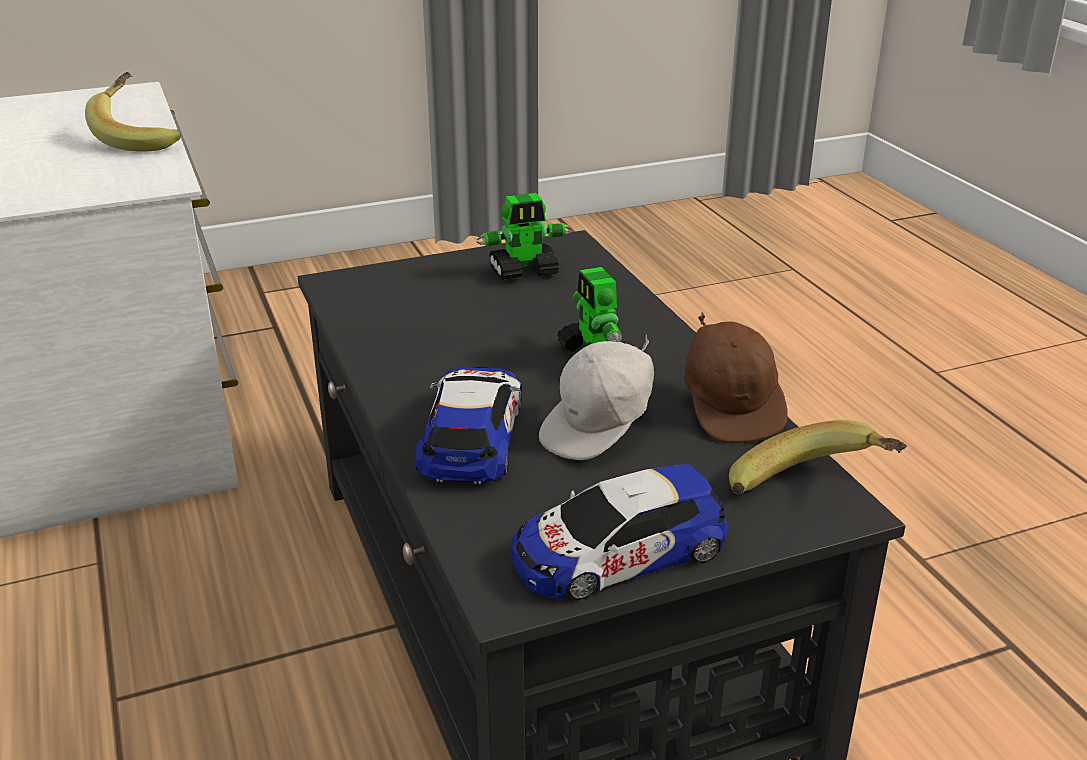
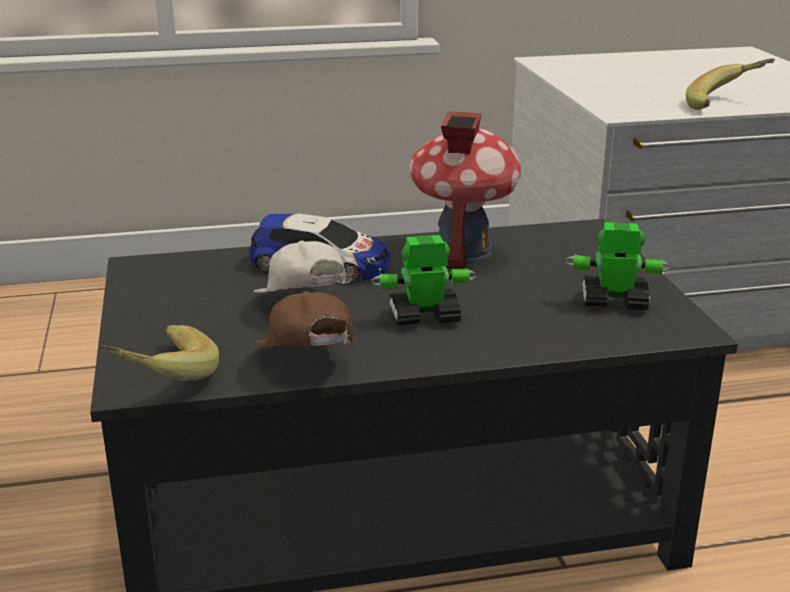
camera: 100 degrees right, 5 degrees down
(415, 347) = (462, 252): none -> toy house
(525, 271) = (613, 302): toy robot -> toy robot turned 105 degrees clockwise
(618, 552) = (151, 298): toy car -> none
(731, 408) = (307, 365): brown cap -> brown cap turned 60 degrees clockwise

